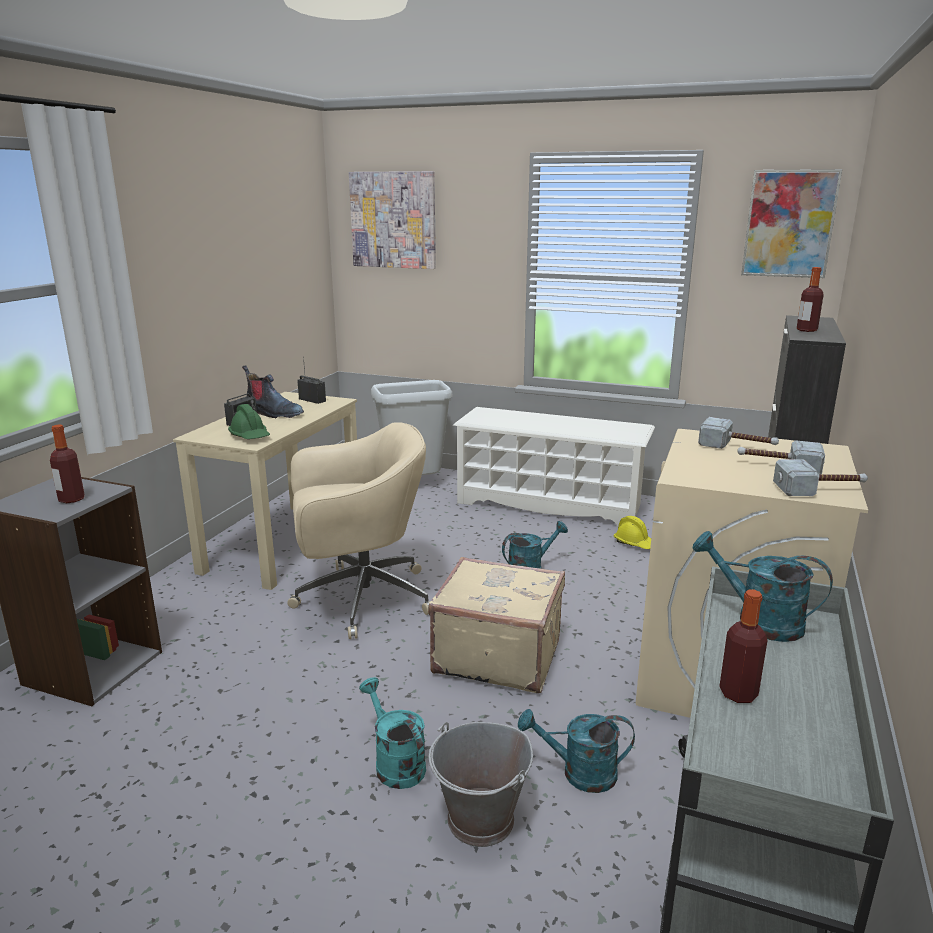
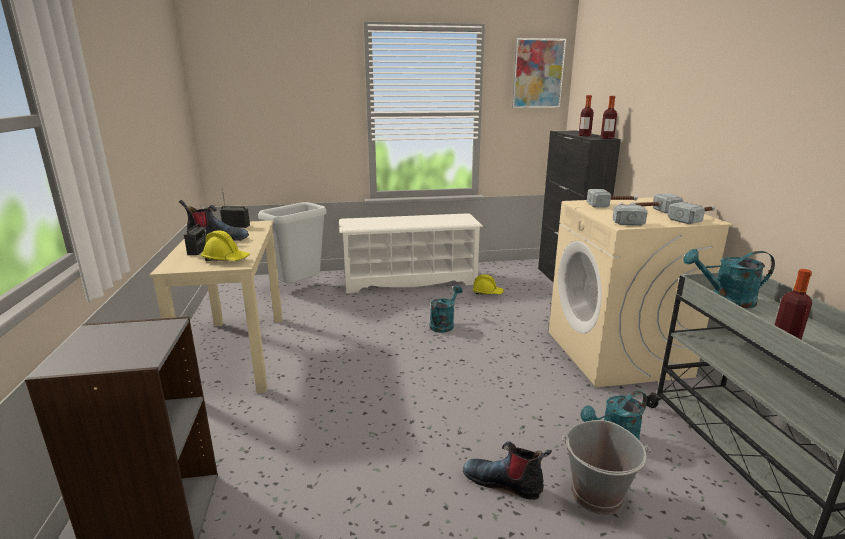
camera: 30 degrees left, 0 degrees up
(71, 499) = (138, 342): bottle -> bottle (607, 138)
(250, 436) = (226, 259): green hard hat -> yellow hard hat
(360, 598) = (348, 377): beige office chair -> none
(393, 220) = (249, 75): picture -> none
(395, 763) = (504, 482): turquoise watering can -> boot
(497, 654) = (485, 384): beige suitcase -> none
(705, 470) = (624, 219): none -> hammer

